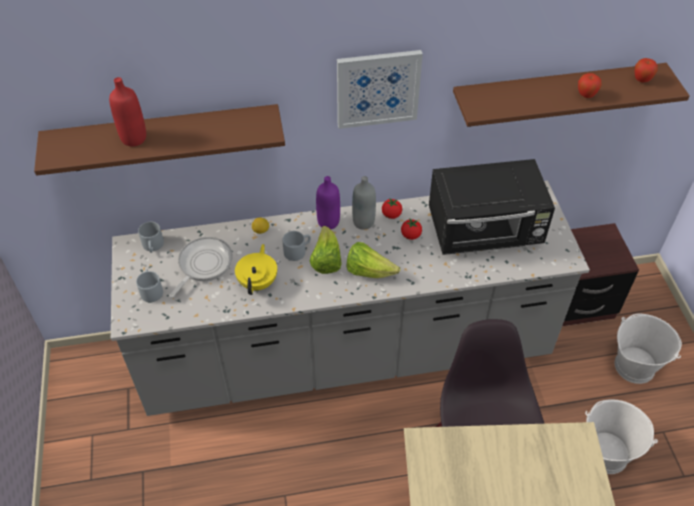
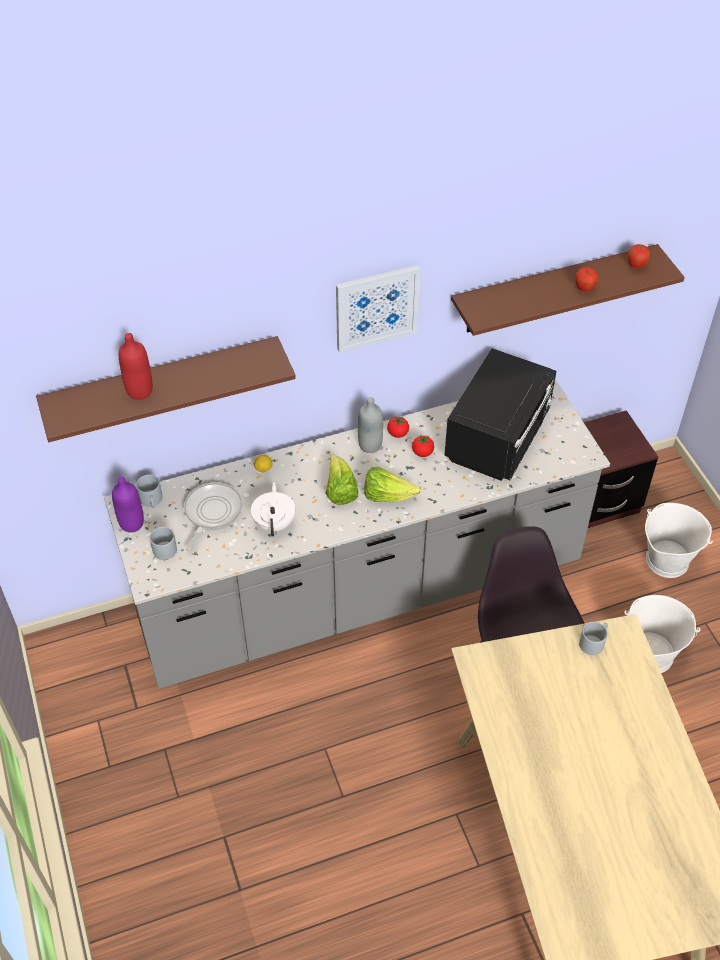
camera: 10 degrees left, 0 degrees up
(258, 282) = (274, 523): yellow teapot -> white teapot
(297, 250) = (307, 484): grey mug -> grey mug (593, 641)
(328, 222) = (333, 450): purple bottle -> purple bottle (131, 523)
(485, 231) = (498, 438): black microwave -> black microwave turned 45 degrees counterclockwise

